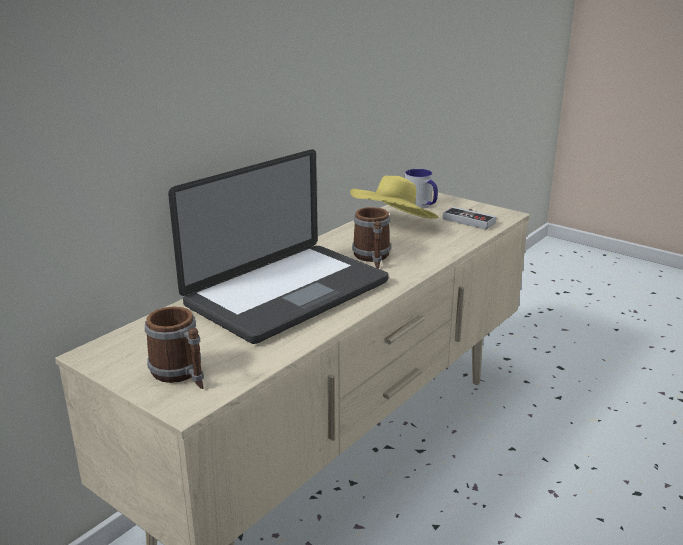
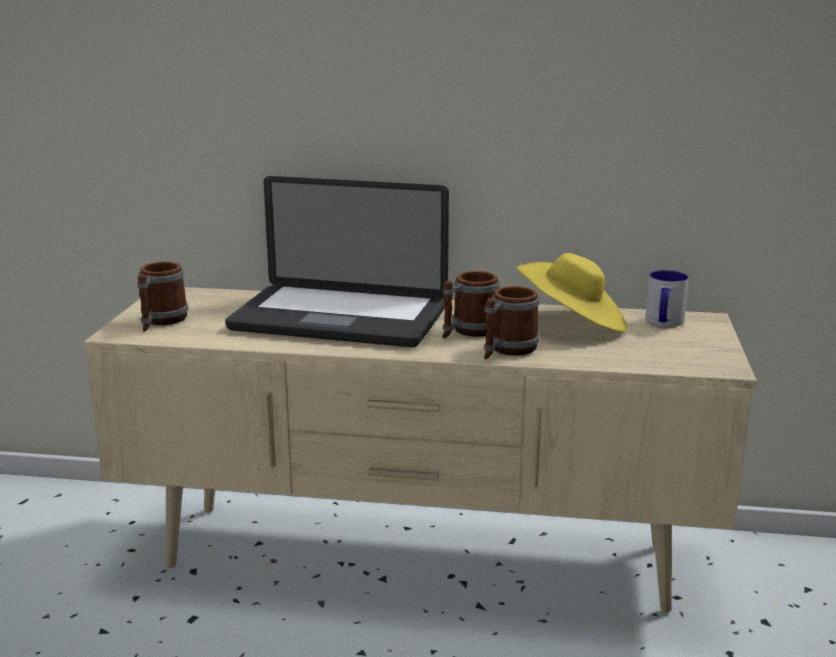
camera: 60 degrees right, 5 degrees down
(422, 256) = (507, 350): none -> mug
(471, 219) = (665, 353): game controller -> none

